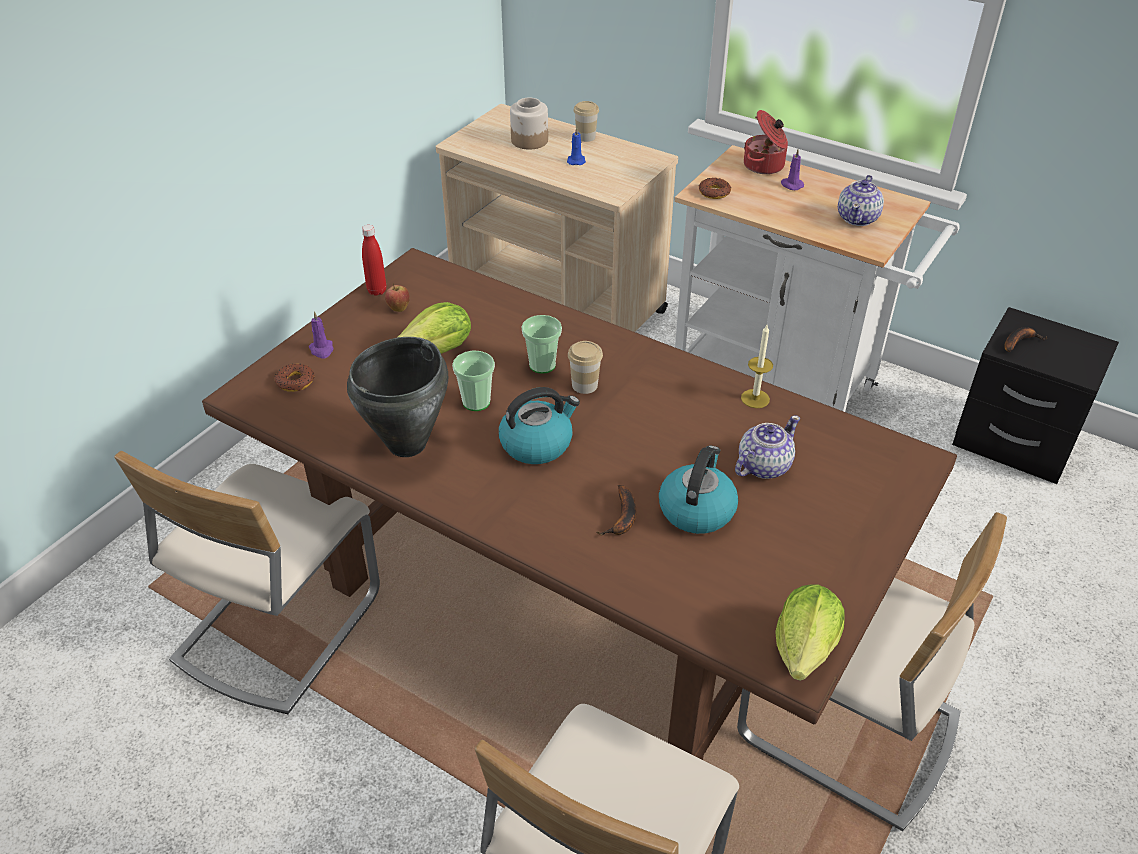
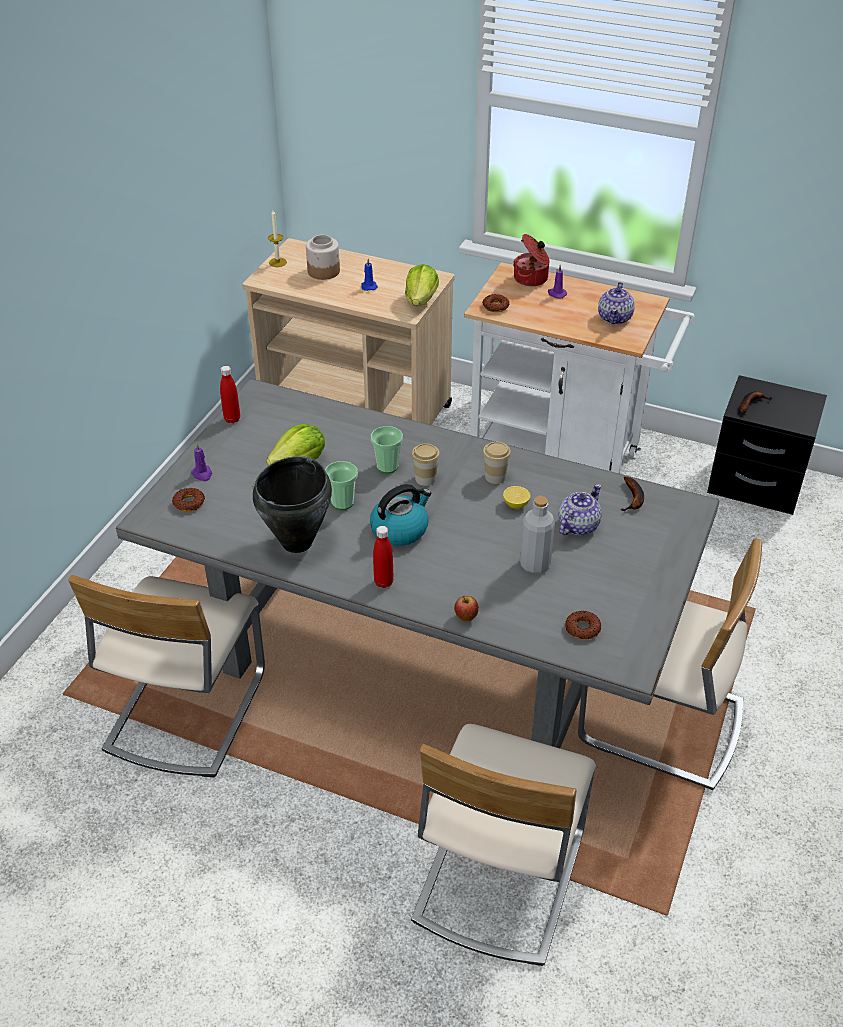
camera: 10 degrees left, 0 degrees up
(398, 309) = (255, 432): apple -> apple (466, 618)
(498, 508) = (383, 582): none -> red bottle
(565, 592) = (418, 651): brown dining table -> grey dining table
(586, 137) = (371, 263): cup -> cup (495, 477)
(622, 518) = (480, 578): banana -> banana (633, 499)
(689, 429) = (516, 504): none -> lemon
(696, 509) = (534, 564): kettle -> grey bottle
(741, 604) = (582, 628): none -> donut
(755, 398) = (561, 474): candle -> candle (277, 262)
(805, 648) = (634, 653): lettuce -> lettuce (421, 300)

